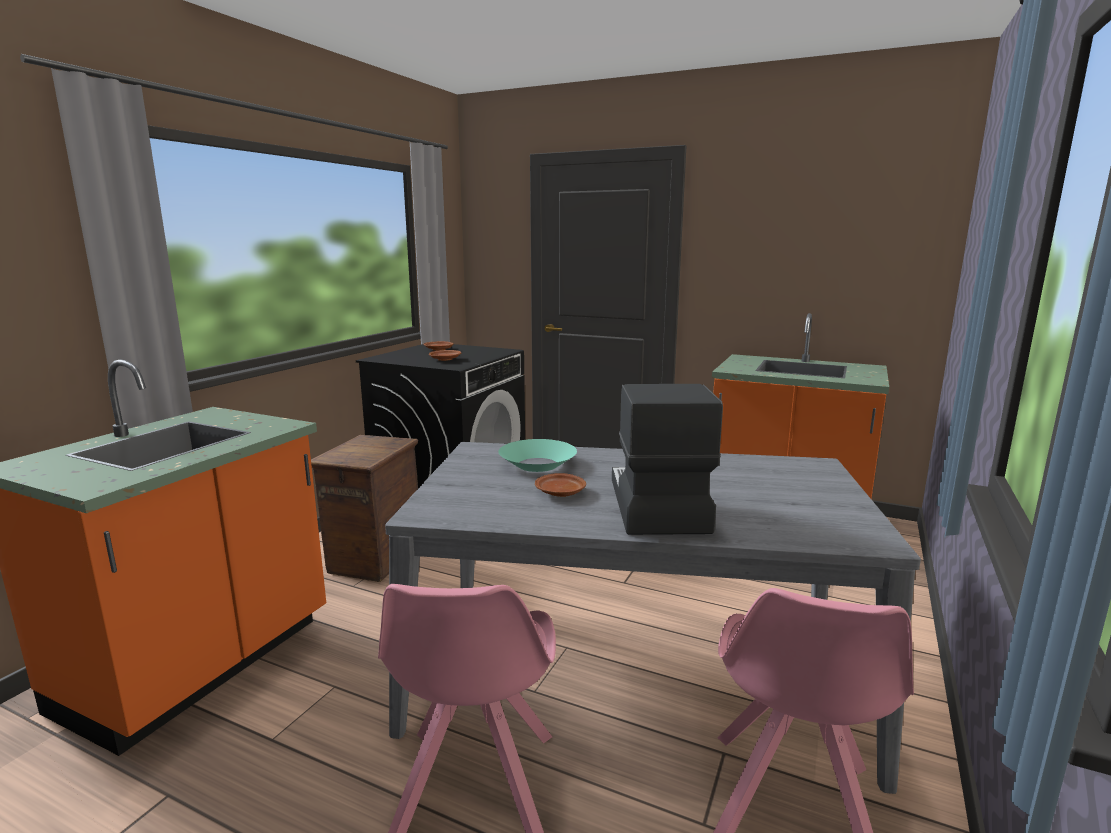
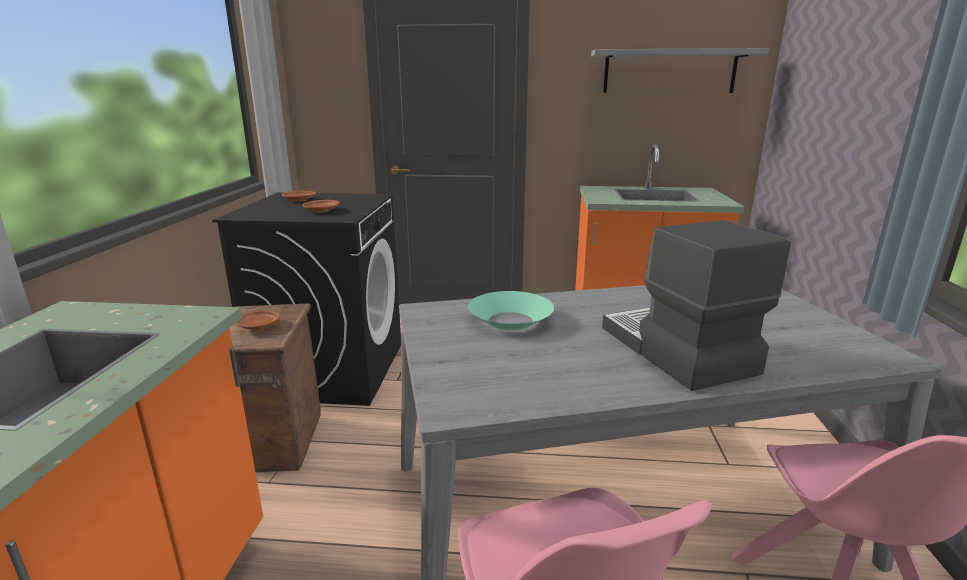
camera: 20 degrees left, 5 degrees up
(560, 493) = (571, 352): brown plate -> brown plate (258, 326)
(834, 235) = (669, 72): none -> grey shelf

